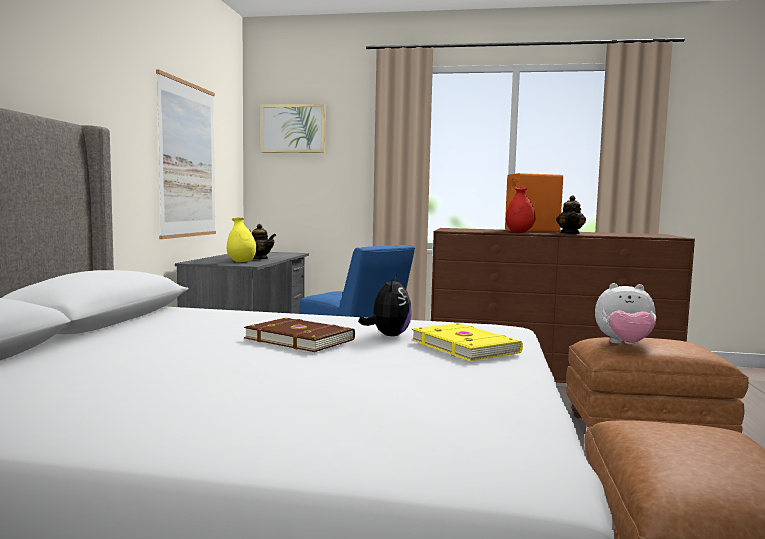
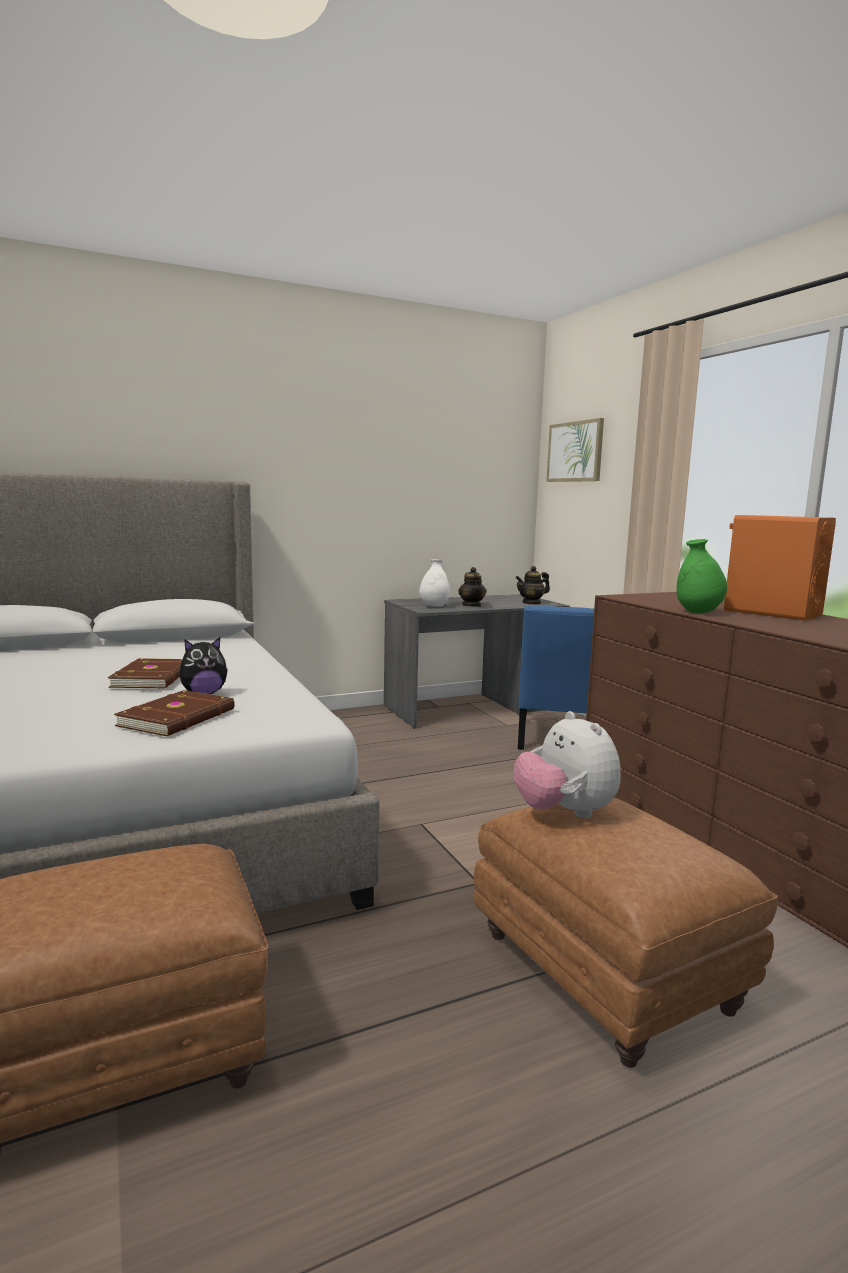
camera: 55 degrees right, 5 degrees up
(187, 160) = (417, 498): picture -> none
(241, 262) = (434, 606): yellow vase -> white vase
(465, 346) = (179, 718): yellow book -> brown book
(519, 232) = (698, 612): red vase -> green vase
(570, 234) = (766, 626): teapot -> teapot (531, 603)

